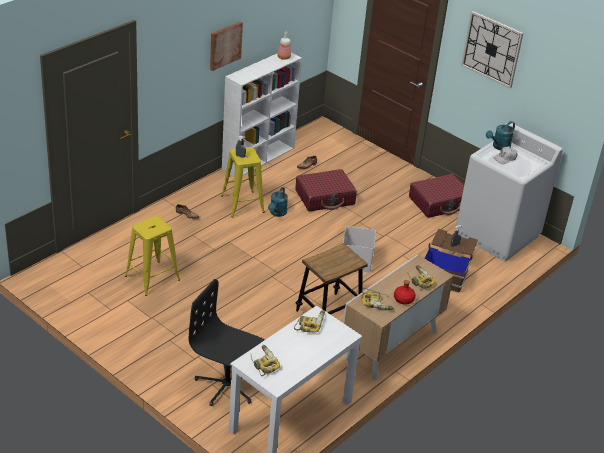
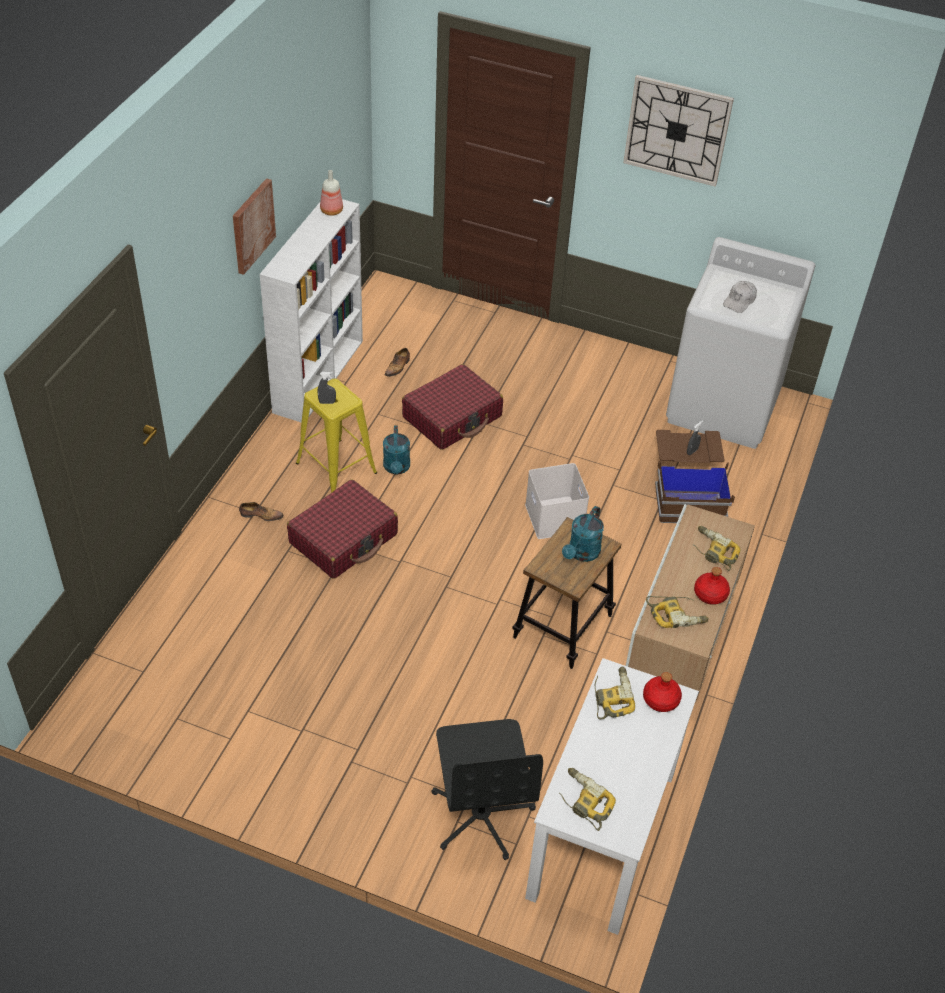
camera: 20 degrees left, 10 degrees up
(152, 278) = (266, 654): yellow stool -> none
(227, 385) = (481, 814): black office chair -> black office chair turned 105 degrees counterclockwise
(337, 333) = (660, 699): none -> red bottle
(439, 203) = (617, 375): red suitcase -> red suitcase (344, 539)
(499, 147) = (719, 282): turquoise watering can -> turquoise watering can (582, 554)

